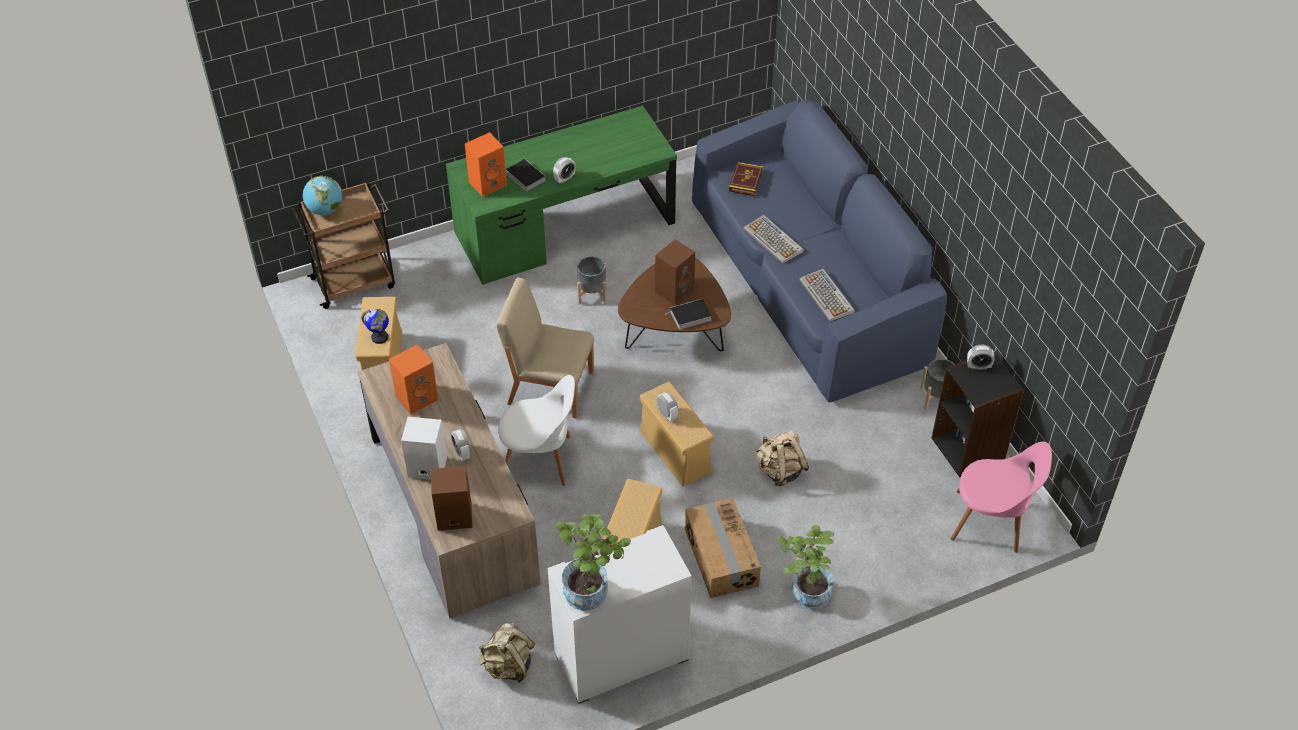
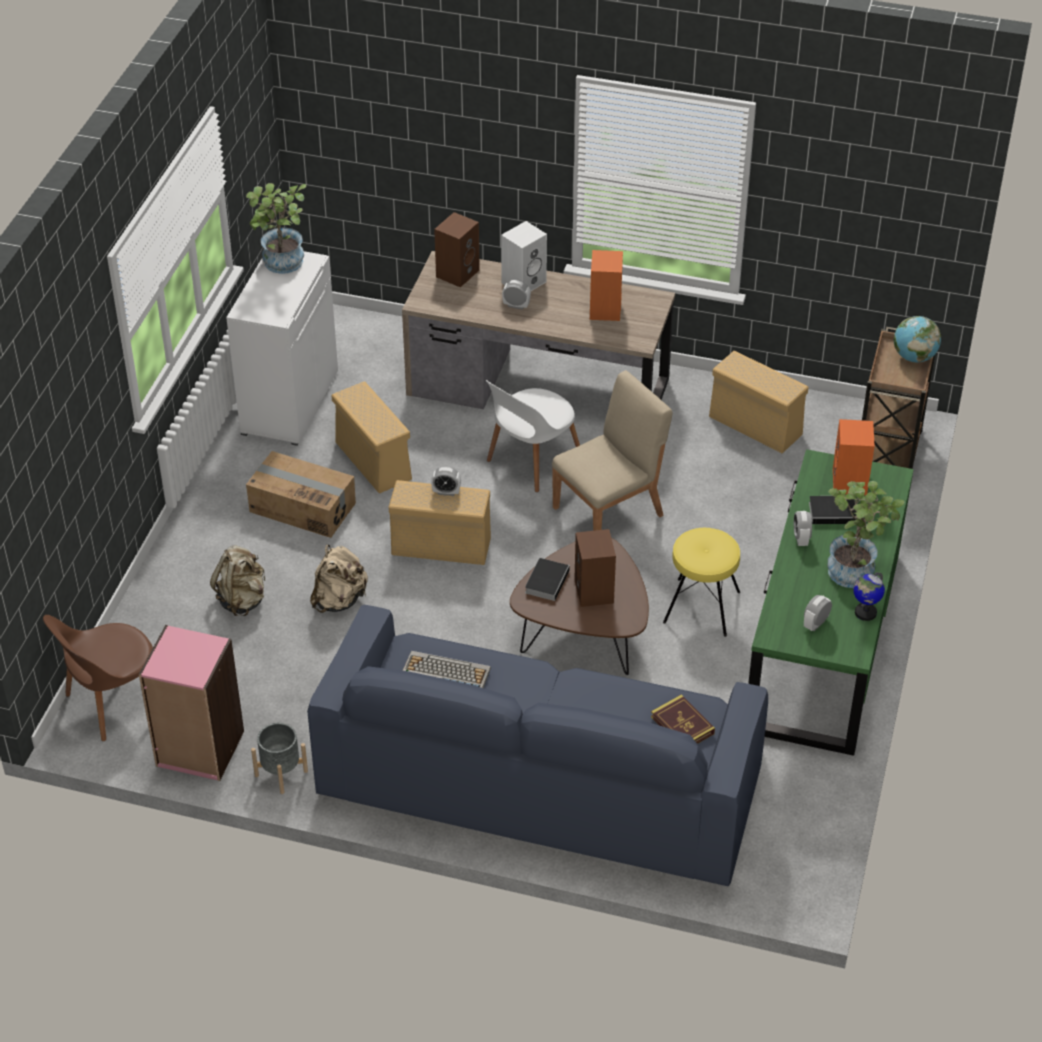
camera: 130 degrees right, 5 degrees down
(380, 337) = (741, 372): globe -> globe (865, 612)
(508, 666) = (357, 345): beige backpack -> beige backpack (242, 600)
(592, 294) = (701, 606): grey planter -> yellow stool
(774, 240) = (567, 687): keyboard -> none
(804, 592) = (209, 534): potted plant -> potted plant (855, 569)
(968, 448) = (199, 749): black bookcase -> pink bookcase
(978, 366) = (202, 662): alarm clock -> alarm clock (816, 624)
(991, 522) = (113, 702): pink chair -> brown chair

